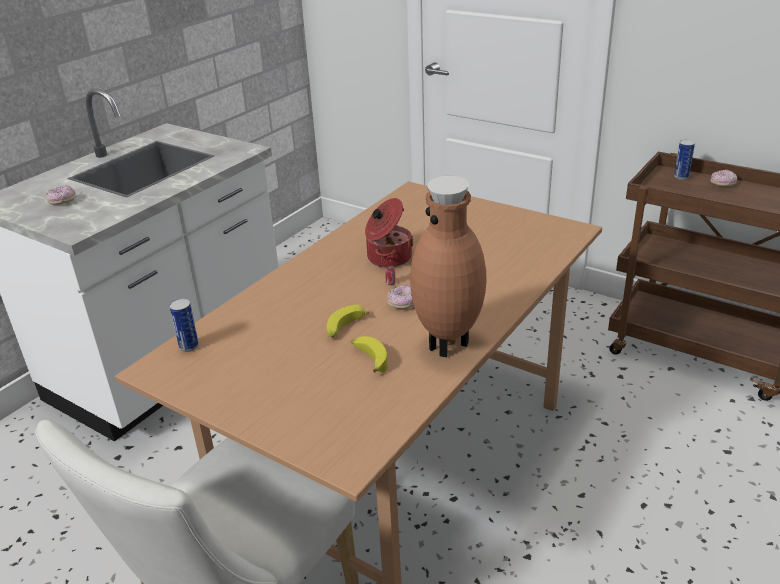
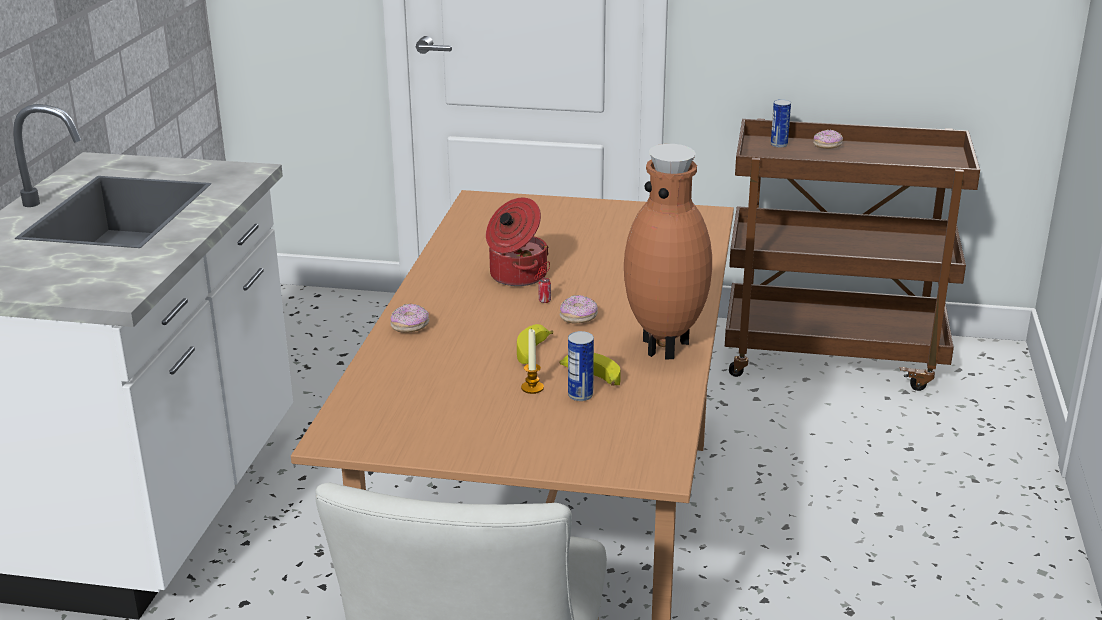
camera: 25 degrees left, 5 degrees down
(62, 201) = (47, 266): donut -> donut (410, 327)
(189, 346) = (358, 407): can -> can (580, 395)
(319, 358) = (532, 388): none -> candle

